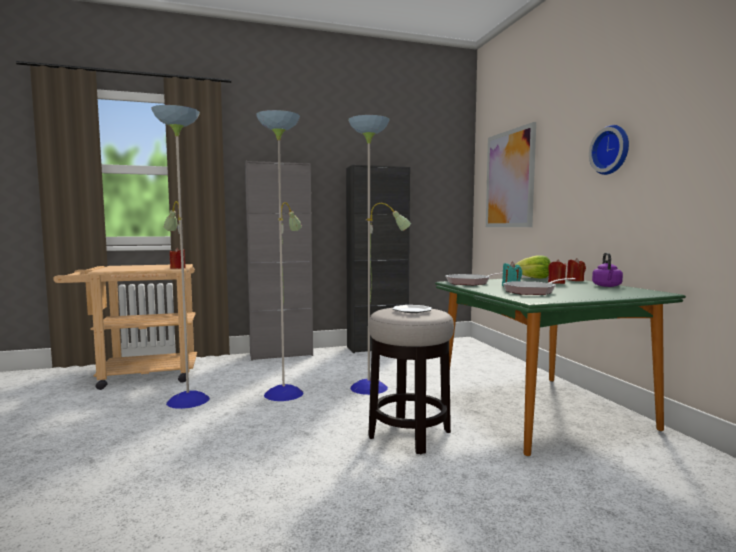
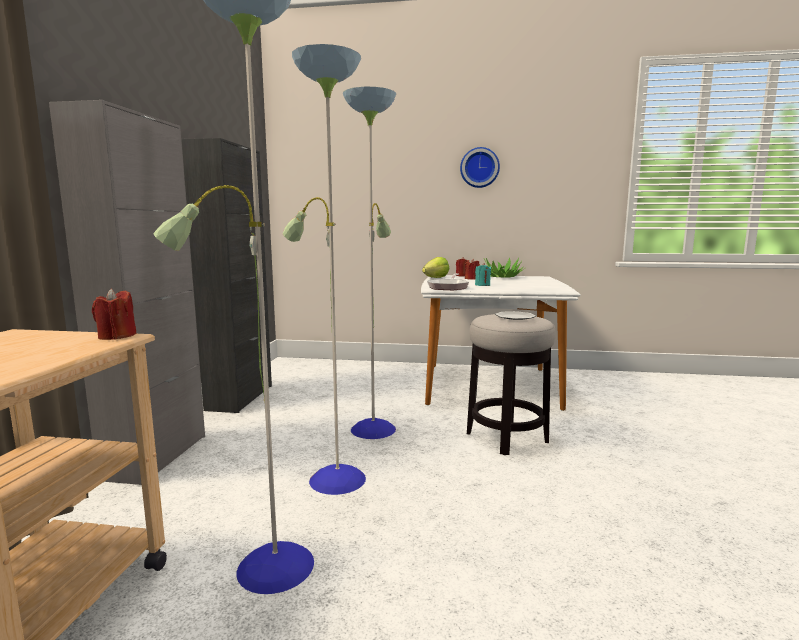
camera: 65 degrees left, 5 degrees up
(510, 179) = (342, 179): picture -> none
(533, 291) = (518, 286): frying pan -> none
(542, 411) = (489, 385): green dining table -> white dining table
(607, 286) = (501, 277): purple kettle -> potted plant

